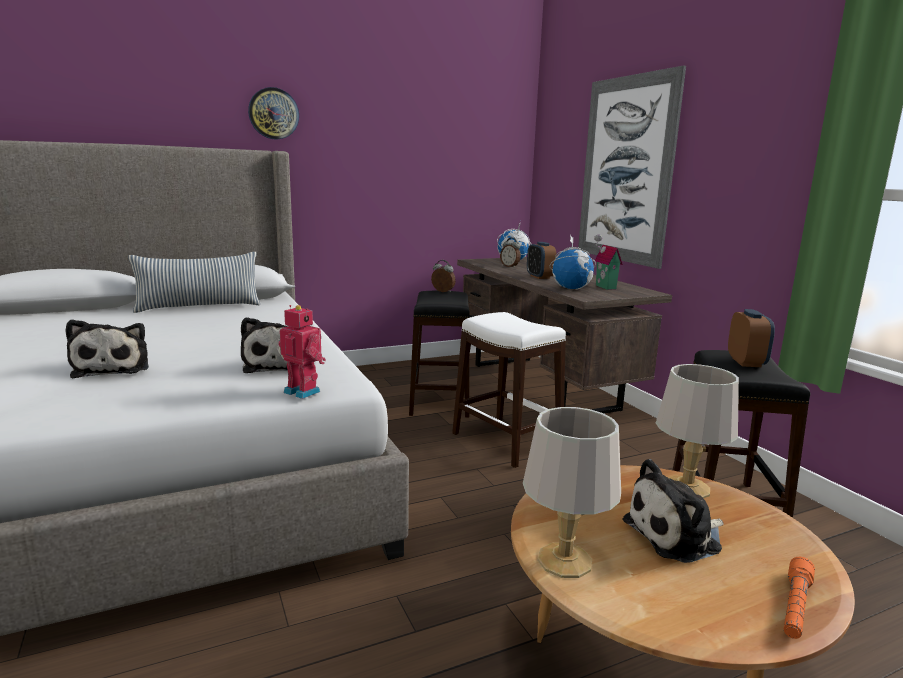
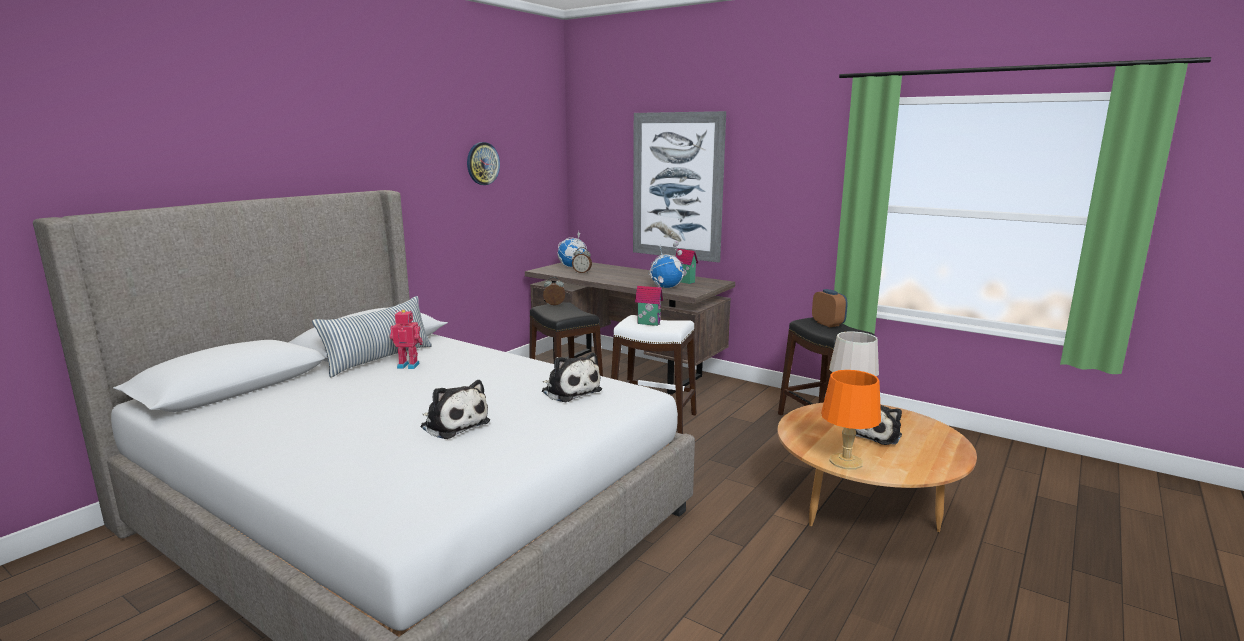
camera: 30 degrees left, 0 degrees up
(273, 113) = (368, 152): wall clock -> wall clock (482, 163)
(303, 391) = (630, 404): toy robot -> toy robot (409, 365)
(505, 321) = (649, 323): none -> toy house
(539, 277) = (624, 280): alarm clock -> none
(563, 560) = (845, 462): grey table lamp -> orange table lamp
(795, 606) = (952, 448): orange flashlight -> none

